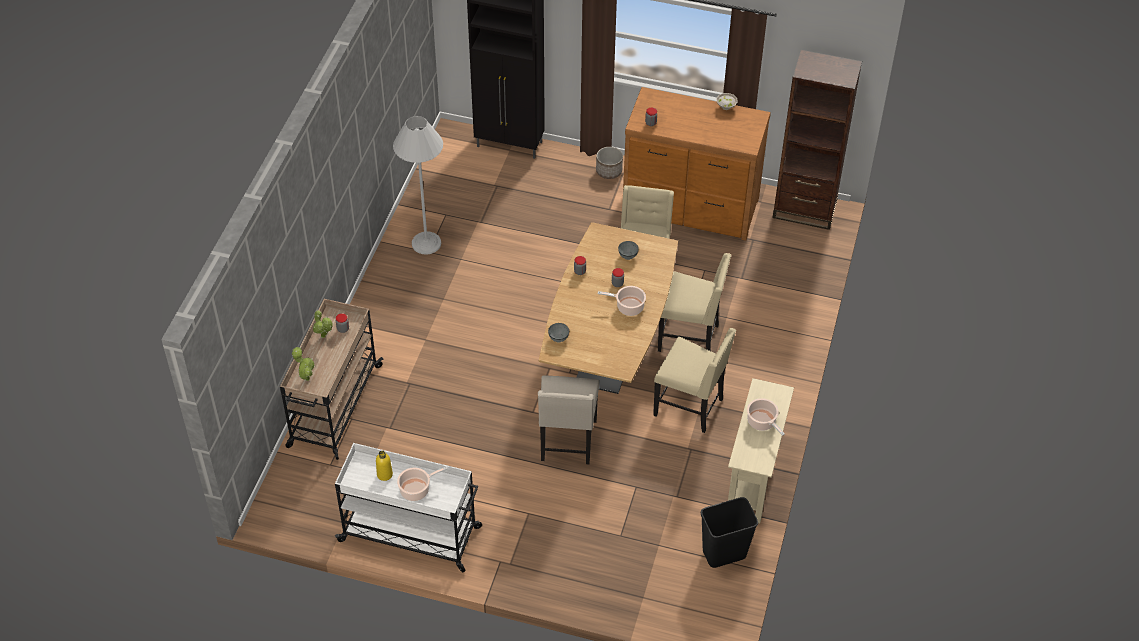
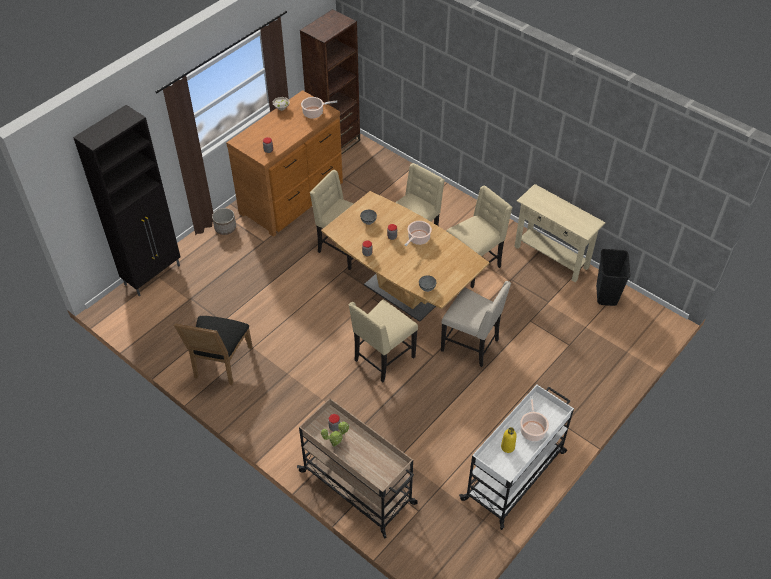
camera: 65 degrees left, 0 degrees up
(306, 377) = (375, 472): potted plant -> none
(426, 243) = (220, 364): white floor lamp -> black chair
(504, 370) = (383, 359): none -> beige chair
(762, 422) = (558, 209): cooking pot -> cooking pot (314, 113)

